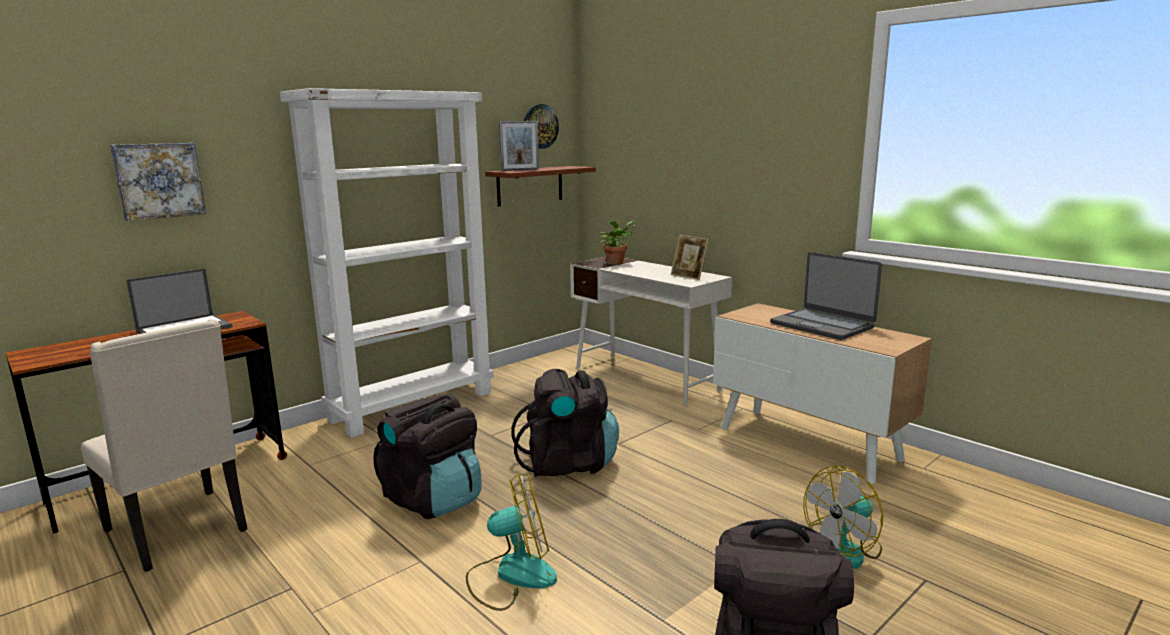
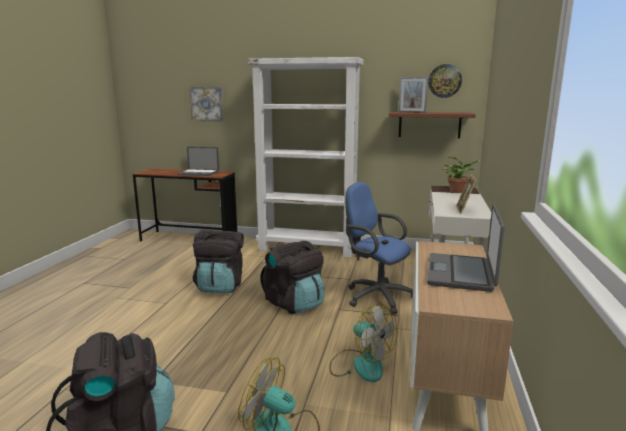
camera: 55 degrees right, 0 degrees up
(180, 530) = (155, 255): beige chair -> none
(511, 575) = (168, 327): fan -> fan (360, 364)
(615, 415) = (375, 296): none -> blue office chair

